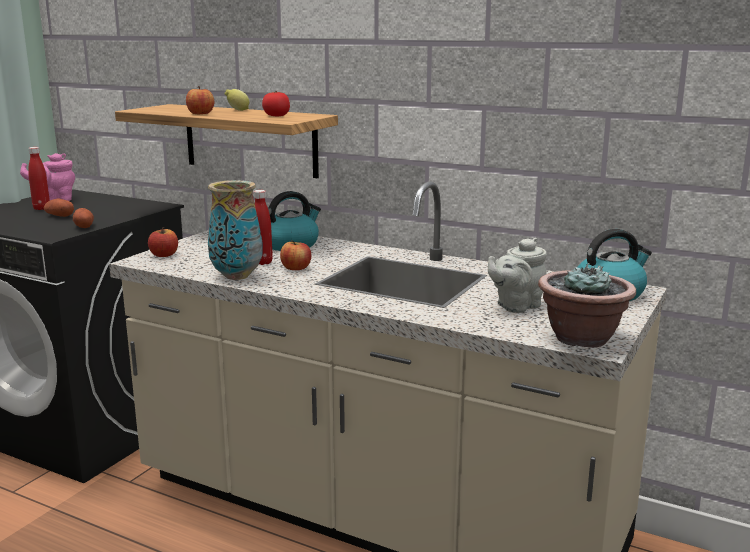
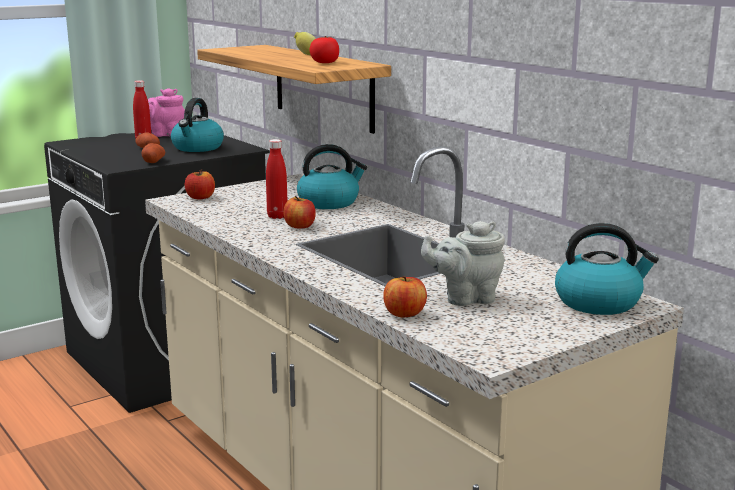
camera: 25 degrees right, 0 degrees up
(109, 209) = (197, 148): none -> kettle
(200, 113) = (262, 56): apple -> apple (404, 313)
(236, 276) = (234, 226): vase -> none
(581, 338) = (486, 344): potted plant -> none

